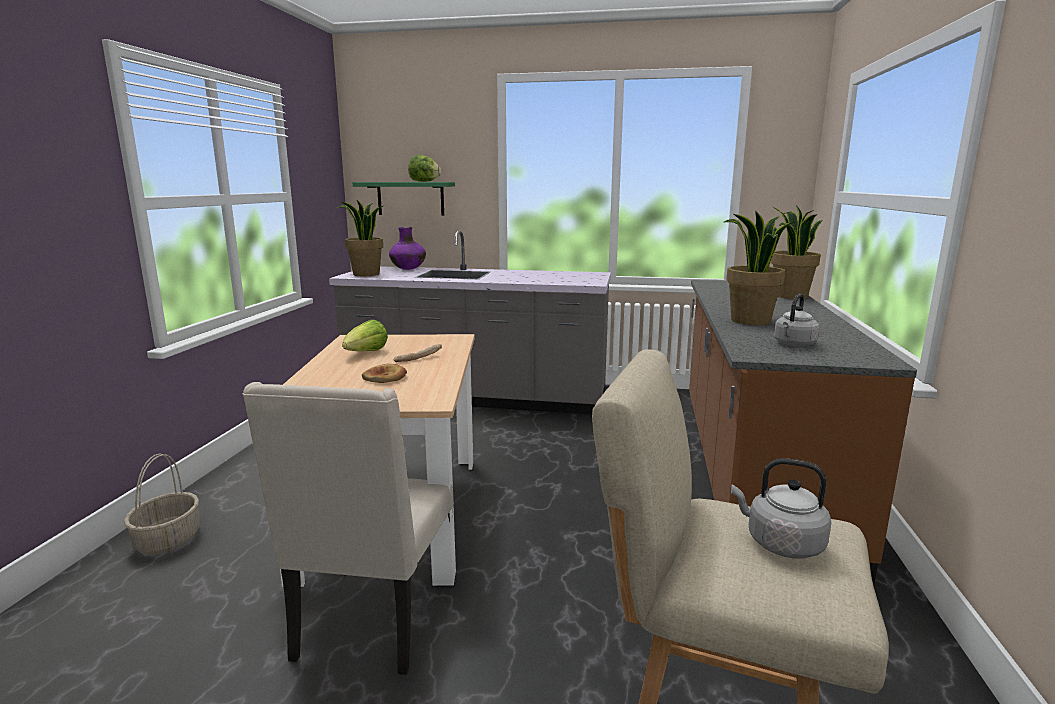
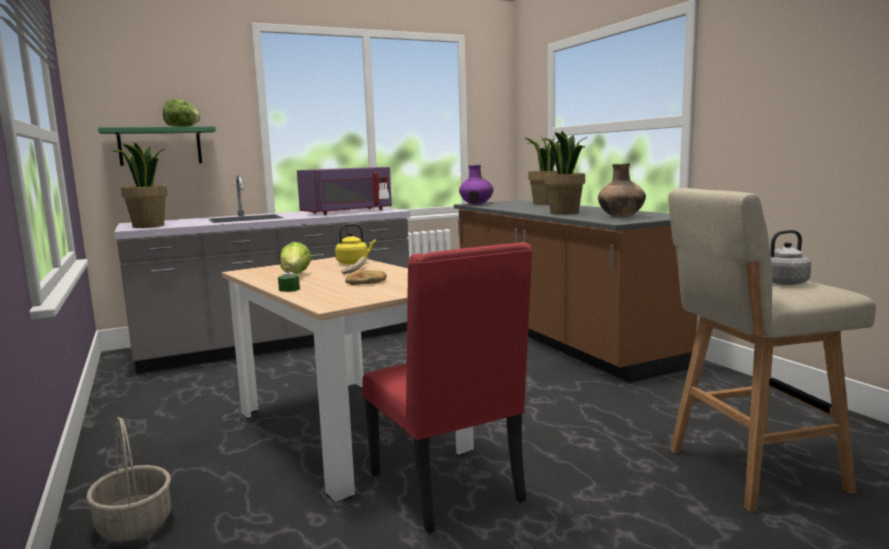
camera: 35 degrees left, 5 degrees down
(315, 372) = (289, 289): none -> green candle
(373, 621) = (449, 489): beige chair -> red chair
(408, 269) = (181, 220): purple vase -> purple vase (476, 204)
(446, 346) = (354, 262): none -> yellow kettle
(551, 278) = (348, 212): none -> purple microwave
(793, 344) = (621, 217): grey kettle -> brown vase

